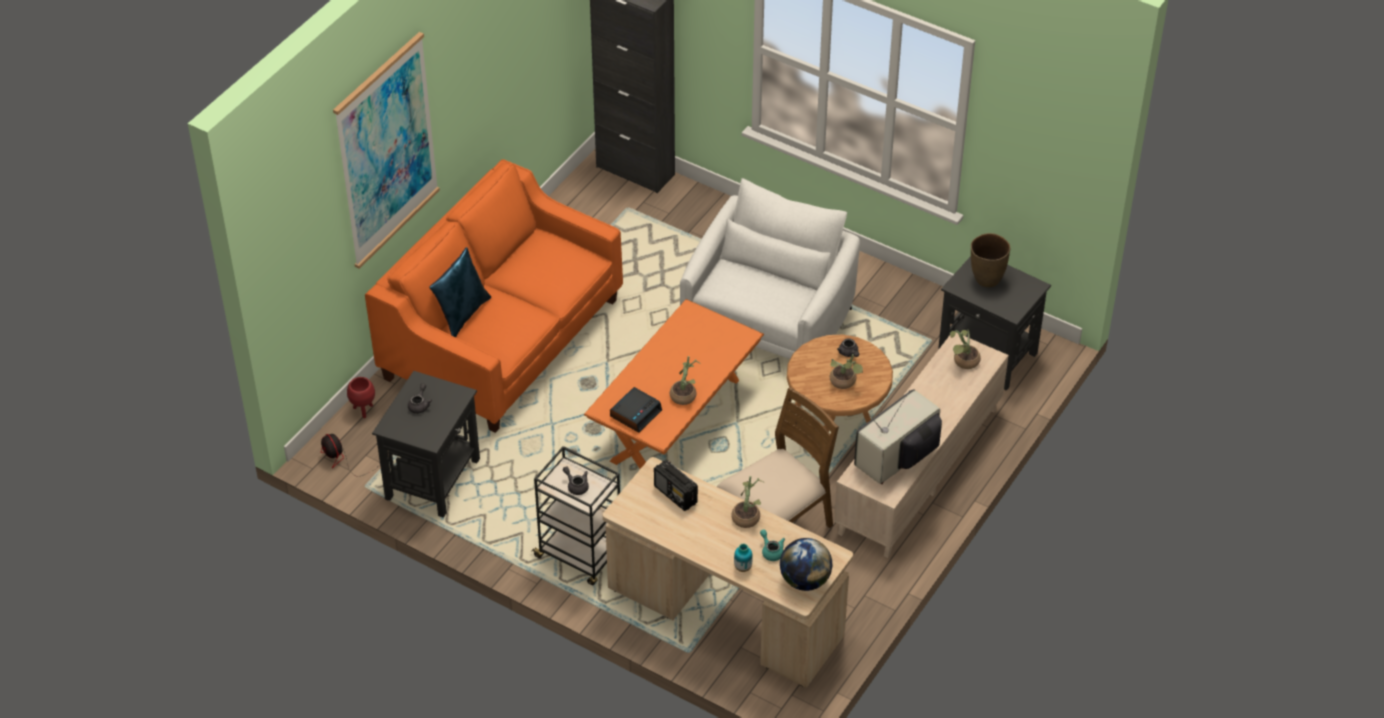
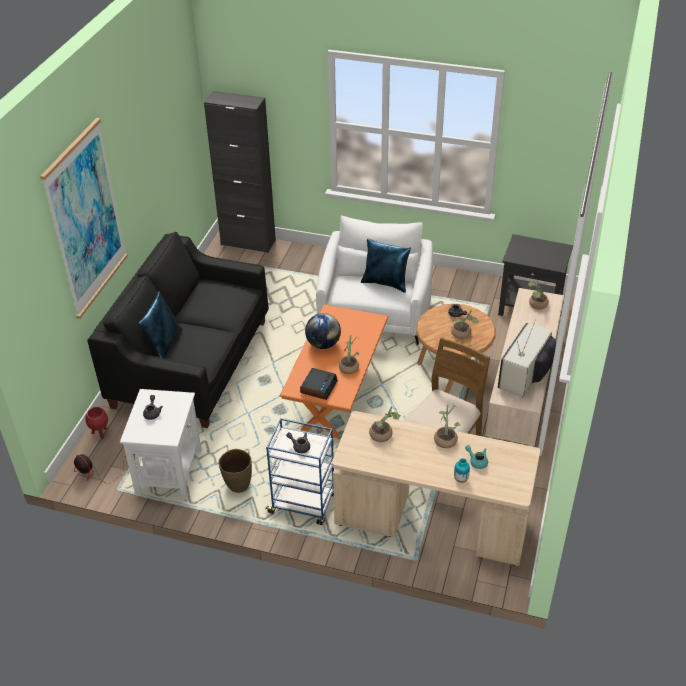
camera: 15 degrees left, 5 degrees down
(433, 478) = (169, 471): black side table -> white side table
(502, 339) = (191, 363): orange sofa -> black sofa
(580, 555) = (303, 504): black cart -> blue cart
(676, 495) = (383, 435): radio -> potted plant
(781, 284) = (386, 283): none -> blue pillow
(805, 580) = (513, 478): globe -> globe (323, 344)
(986, 279) = (529, 249): brown vase -> brown vase (238, 485)

